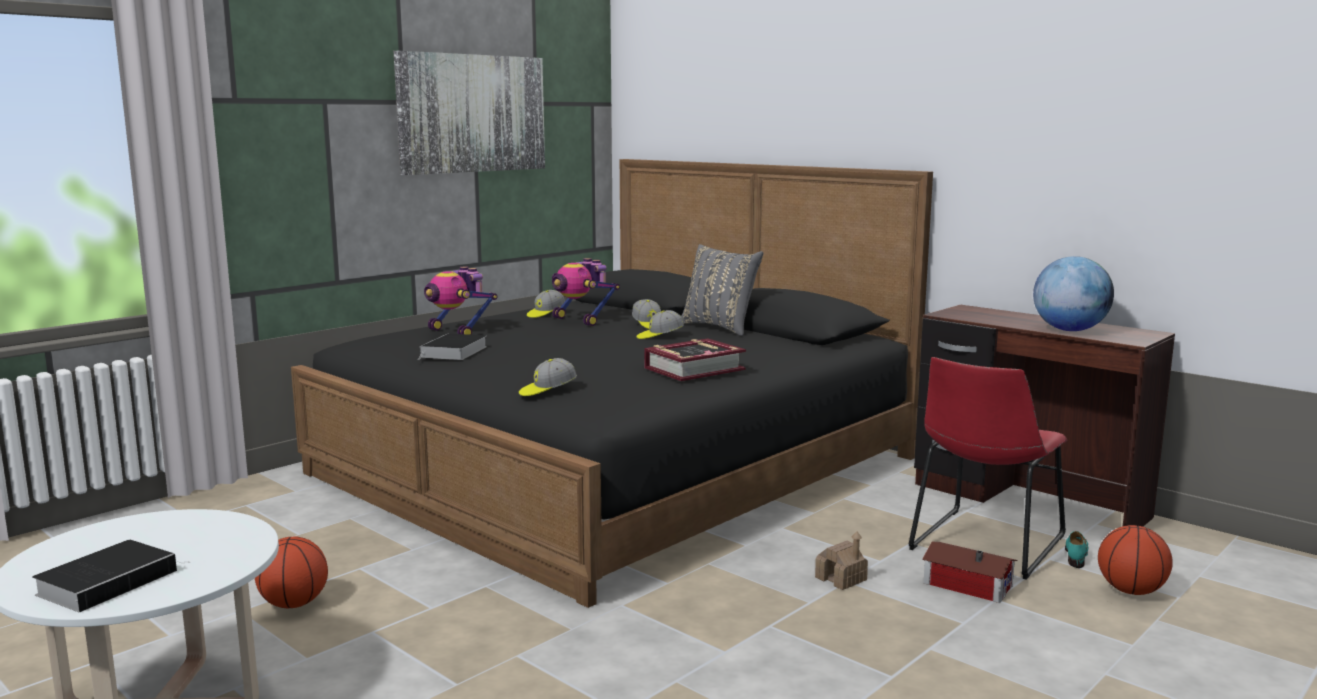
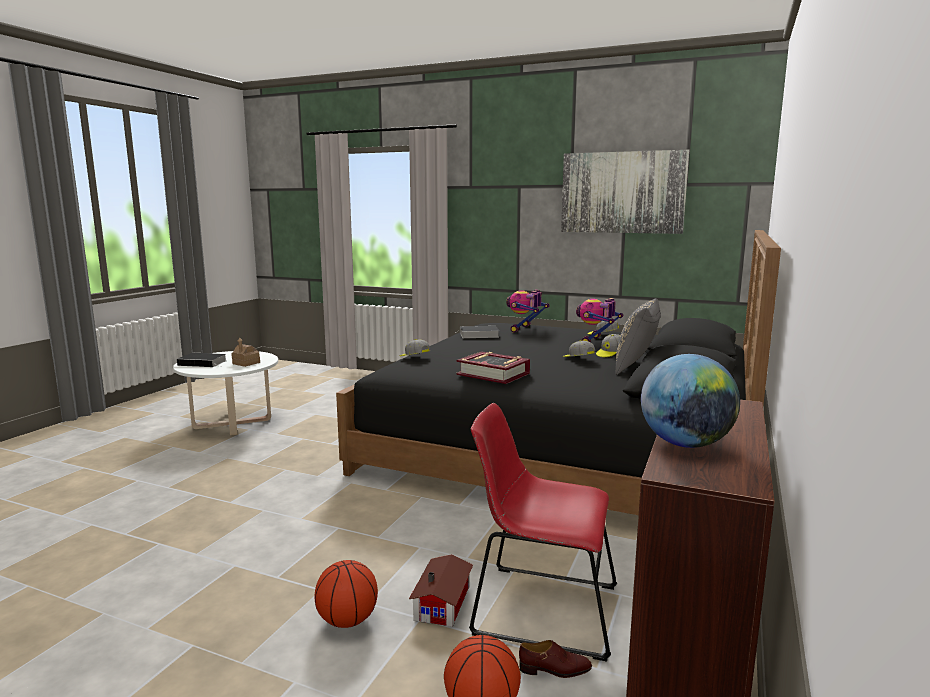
camera: 70 degrees right, 0 degrees up
(294, 604) = (324, 420): basketball -> basketball (347, 621)
(841, 579) = (422, 544): toy house -> toy house (246, 363)
(1076, 555) = (555, 669): turquoise shoe -> brown shoe

